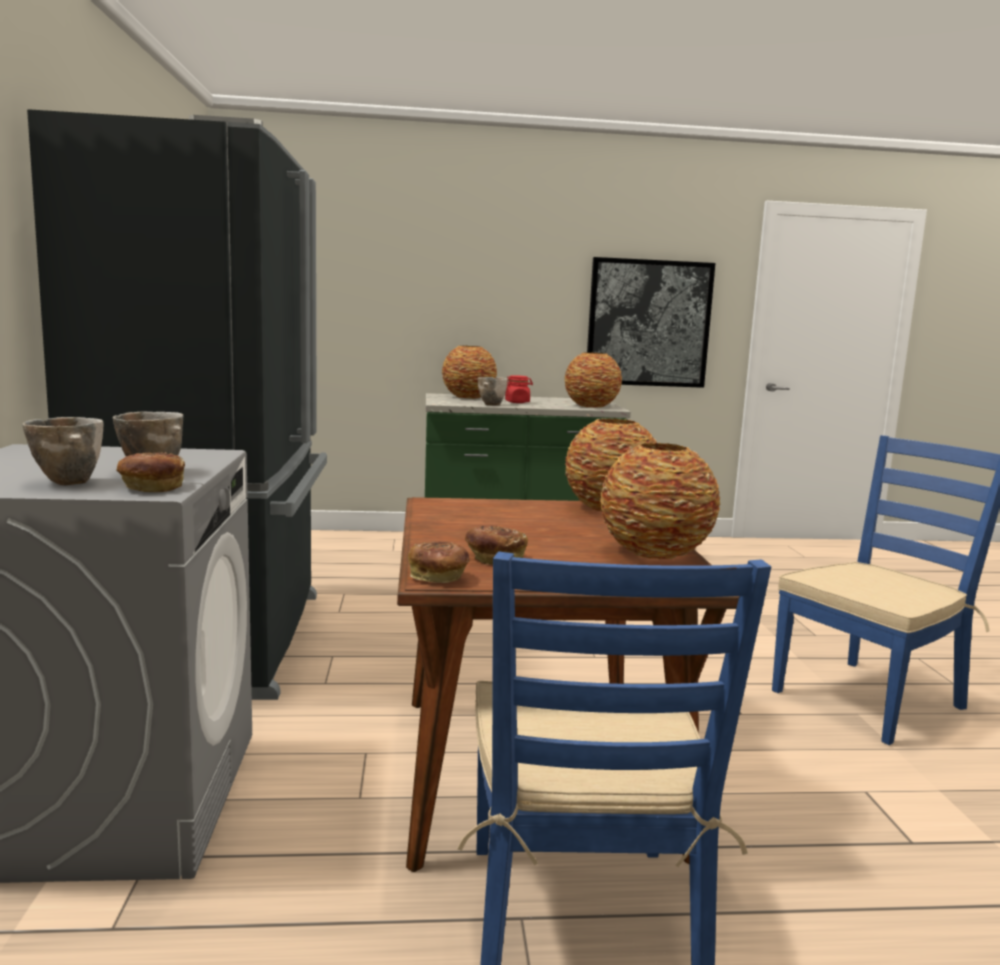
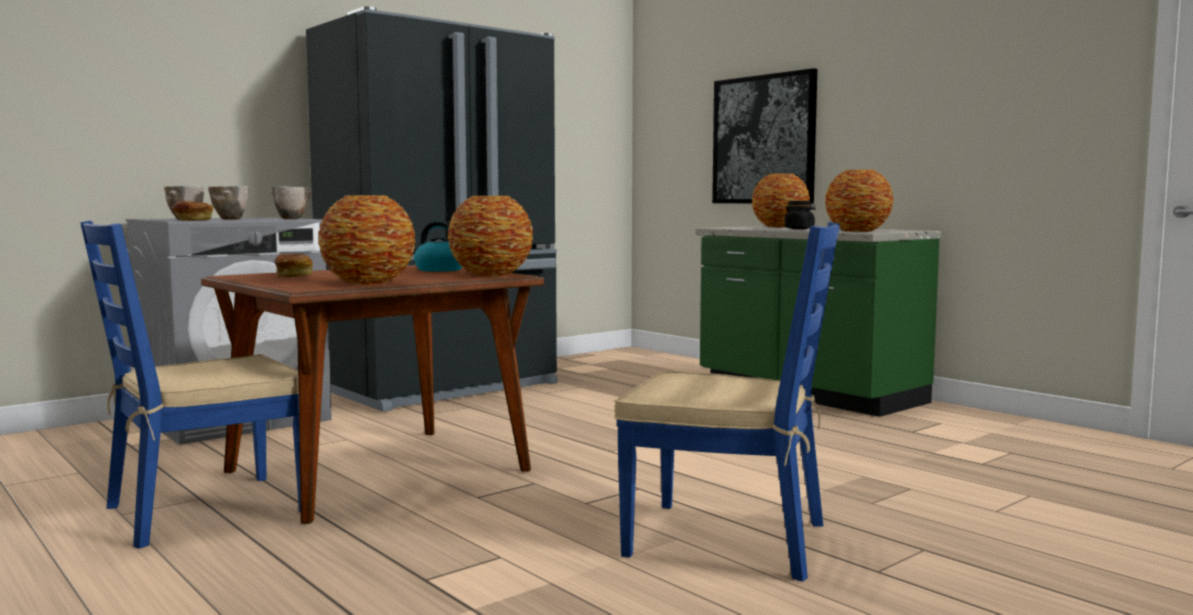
camera: 55 degrees right, 5 degrees down
(438, 577) = (236, 275): bread -> none
(492, 404) = (756, 229): bowl -> bowl (293, 219)
(512, 508) = (441, 270): none -> kettle
(517, 402) = (799, 229): red jar -> black jar
(648, 323) = (997, 134): picture -> picture (763, 140)

